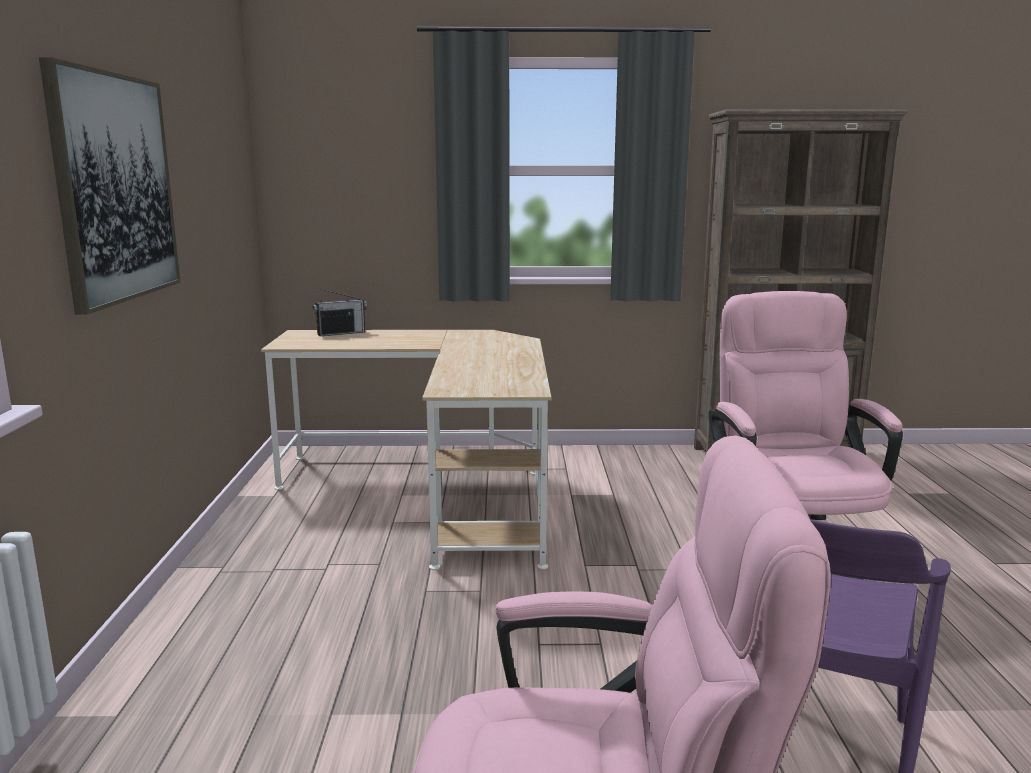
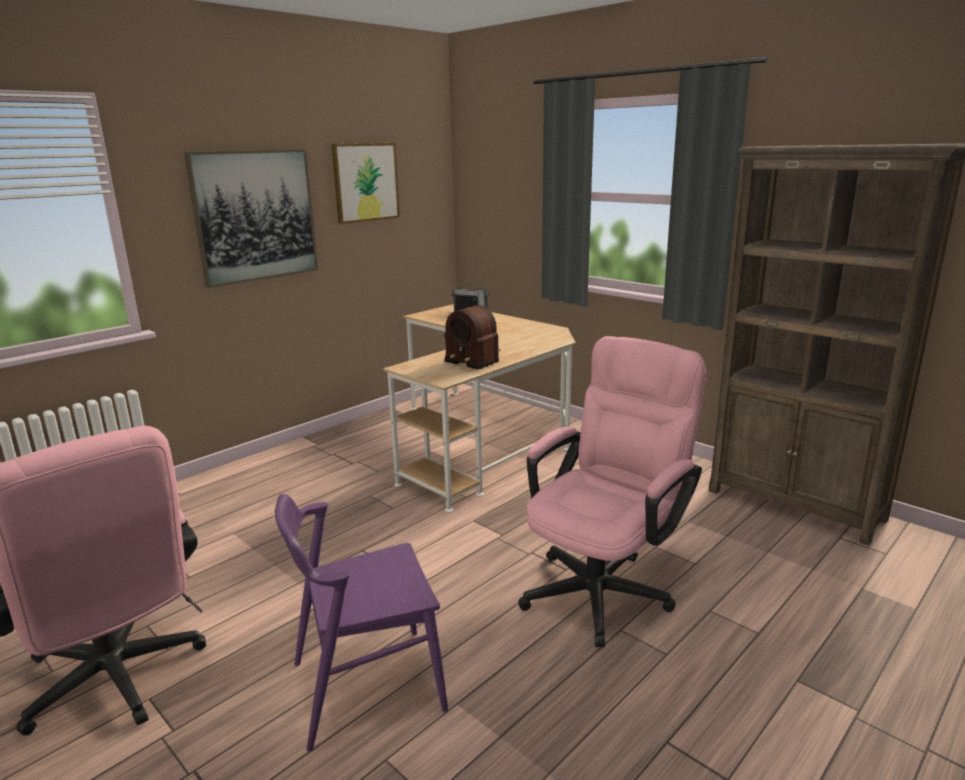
camera: 45 degrees right, 5 degrees up
(200, 147) = (366, 182): none -> picture
(492, 369) = (472, 358): none -> radio

